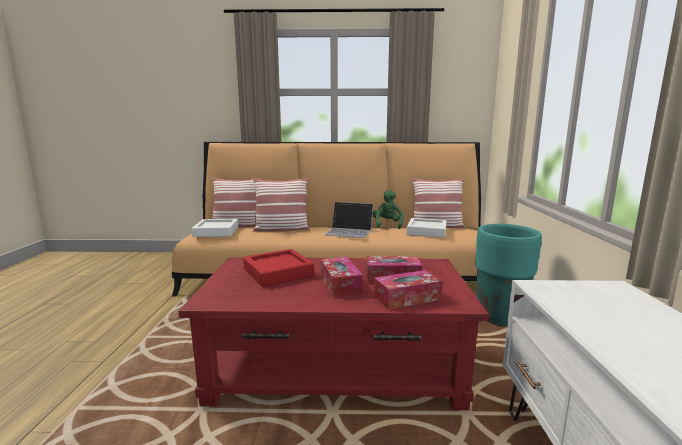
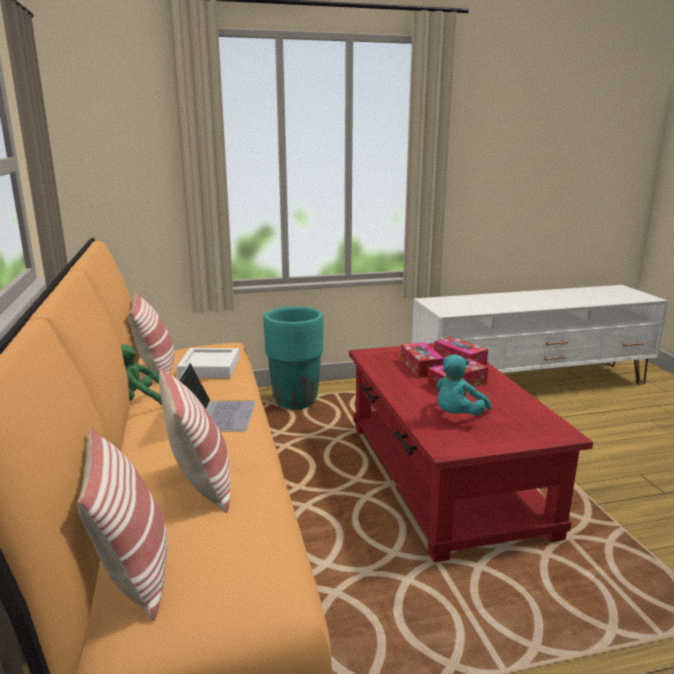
camera: 105 degrees left, 5 degrees up
(216, 231) = (246, 561): white tray -> none
(278, 272) = (457, 416): red tray -> turquoise plush toy

